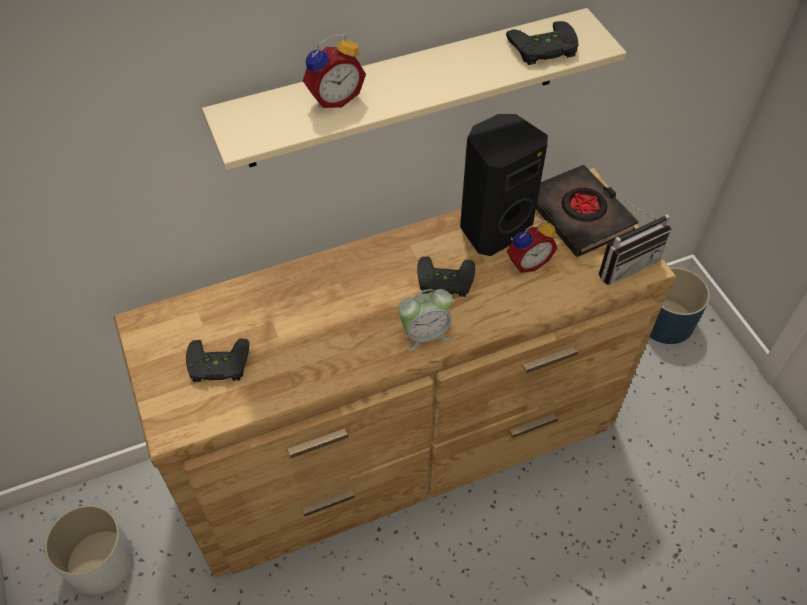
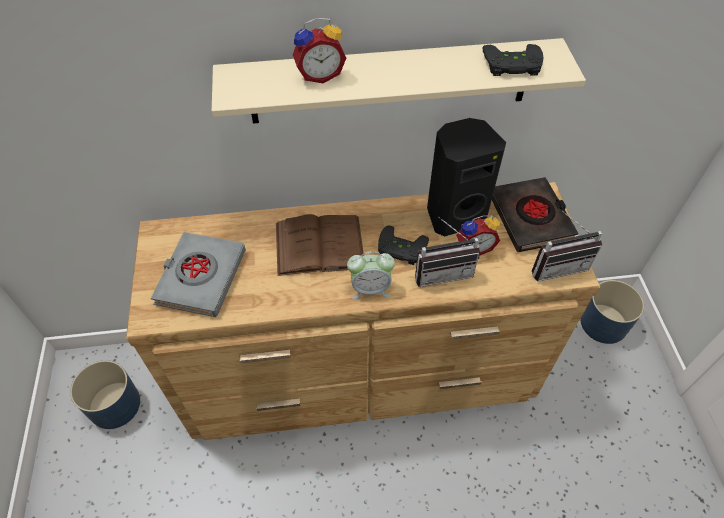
camera: 15 degrees right, 0 degrees up
(100, 561) = (115, 405): white planter -> blue planter
(217, 366) = (200, 277): black game controller -> grey book
(348, 297) = (319, 245): none -> brown book
(500, 297) = (442, 271): none -> radio

